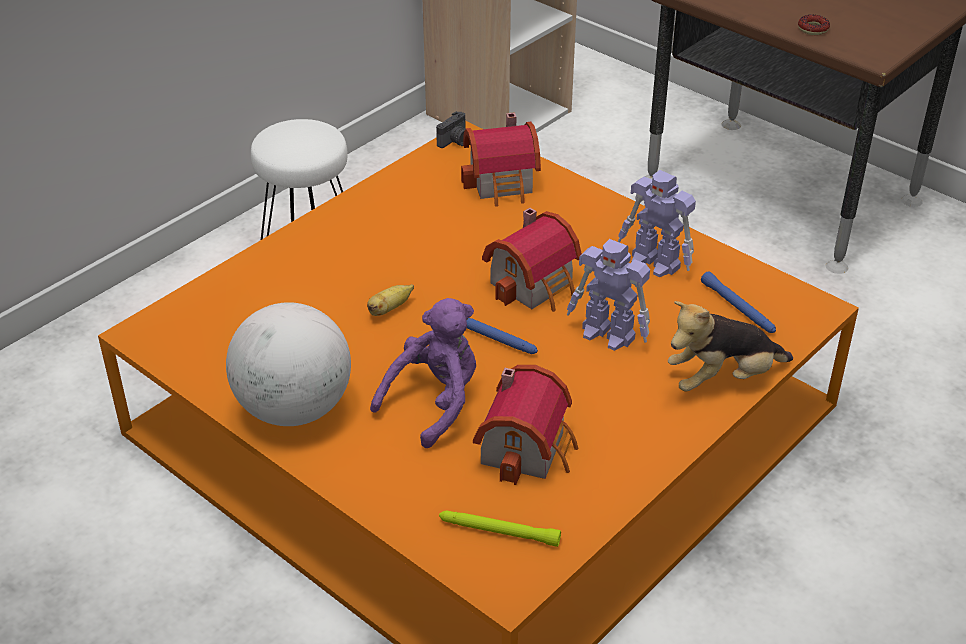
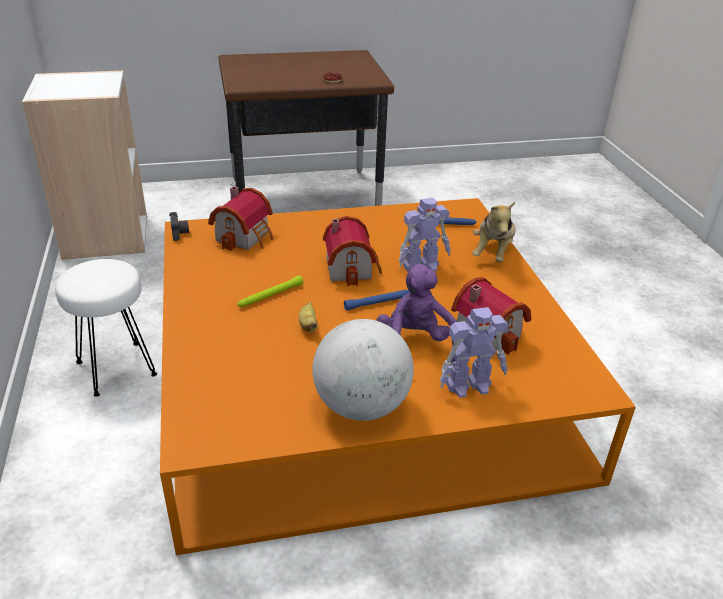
camera: 55 degrees left, 5 degrees down
(498, 532) = (550, 374): green flashlight -> green flashlight (270, 296)
(656, 263) = (380, 227): toy robot -> toy robot (470, 385)

